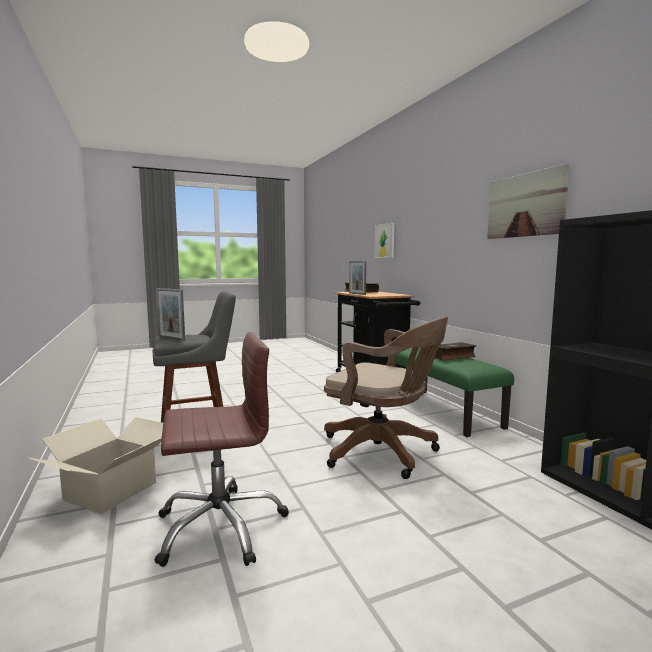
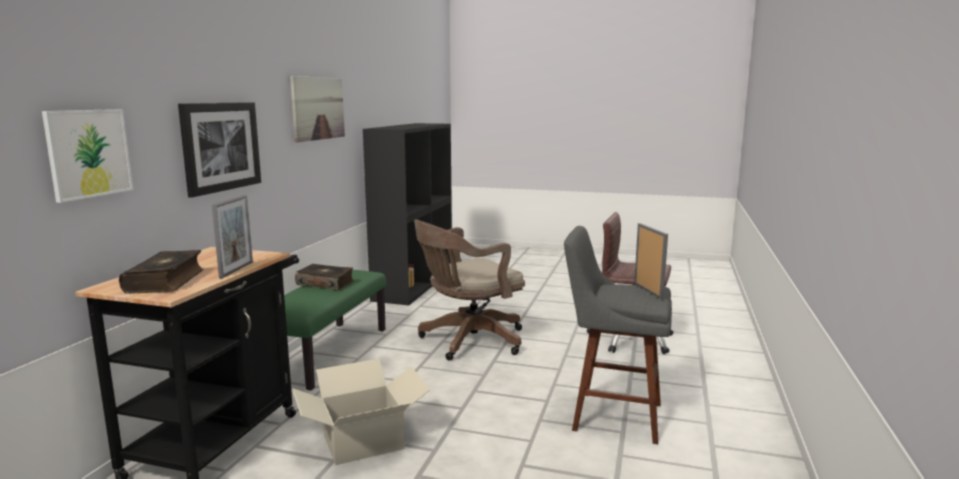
camera: 140 degrees left, 5 degrees up
(111, 491) = (707, 380): cardboard box -> cardboard box (363, 441)
(383, 453) = (468, 341): brown office chair -> brown office chair turned 105 degrees counterclockwise
(431, 240) = (221, 146): none -> picture

